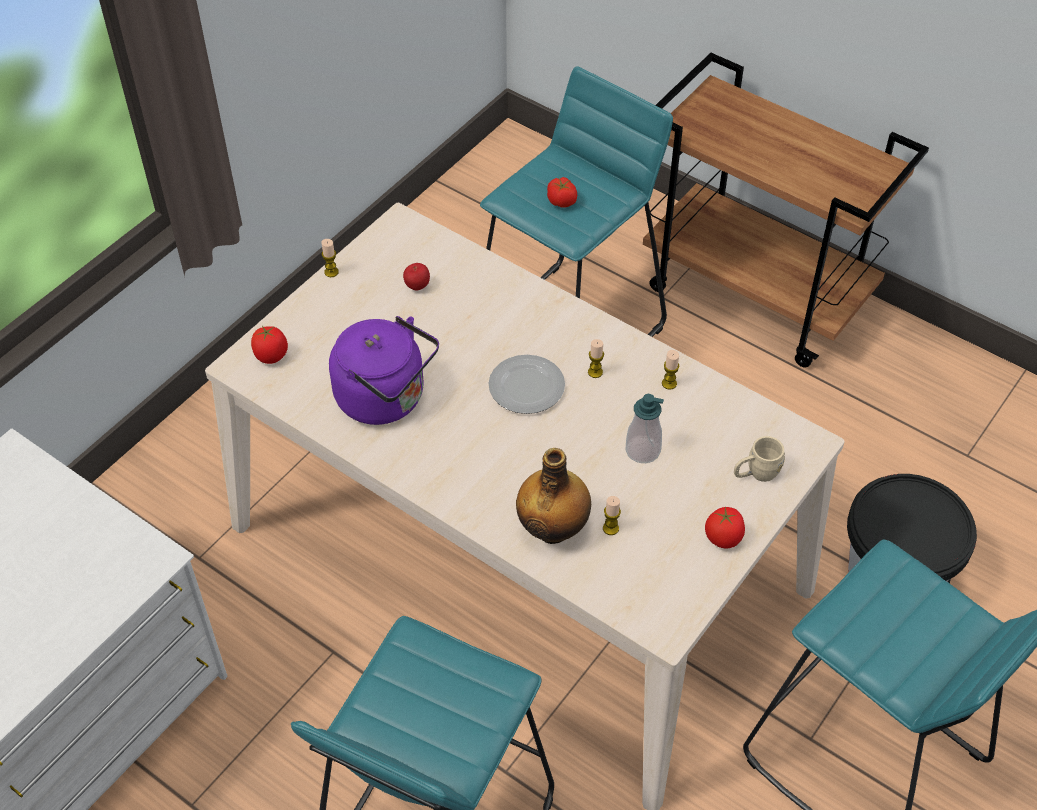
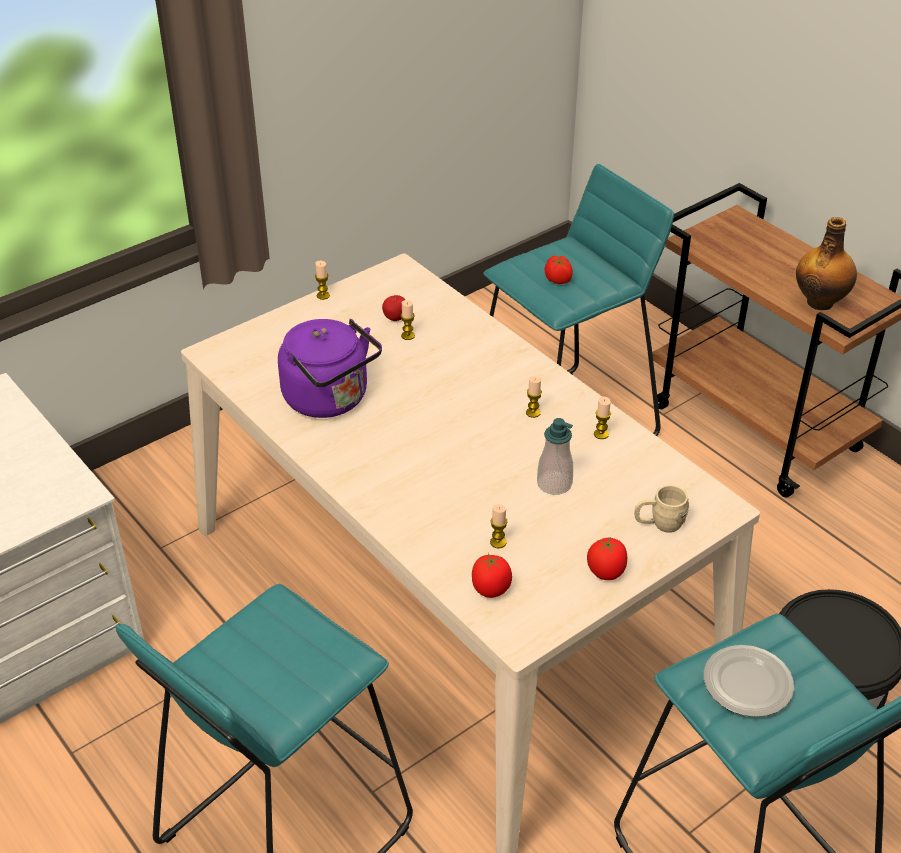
camera: 15 degrees right, 10 degrees down
(271, 356) = (243, 349): tomato -> tomato (491, 589)
(438, 305) = (408, 336): none -> candle
(527, 388) = (464, 414): plate -> plate (748, 685)
(553, 528) = (443, 531): bottle -> bottle (820, 301)

